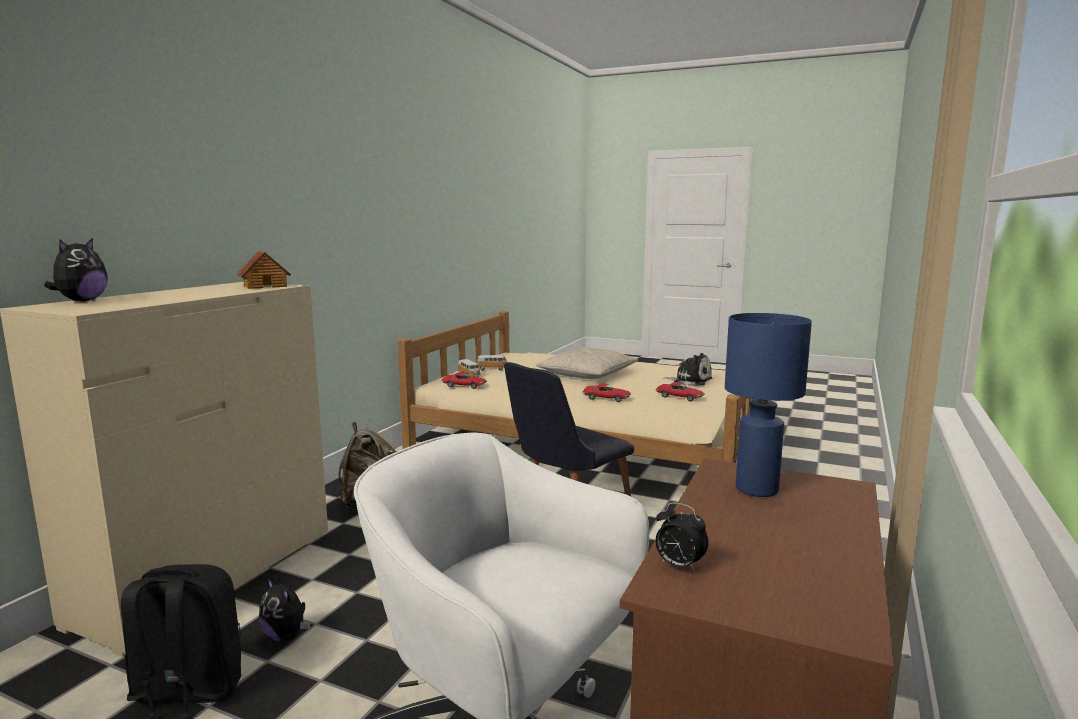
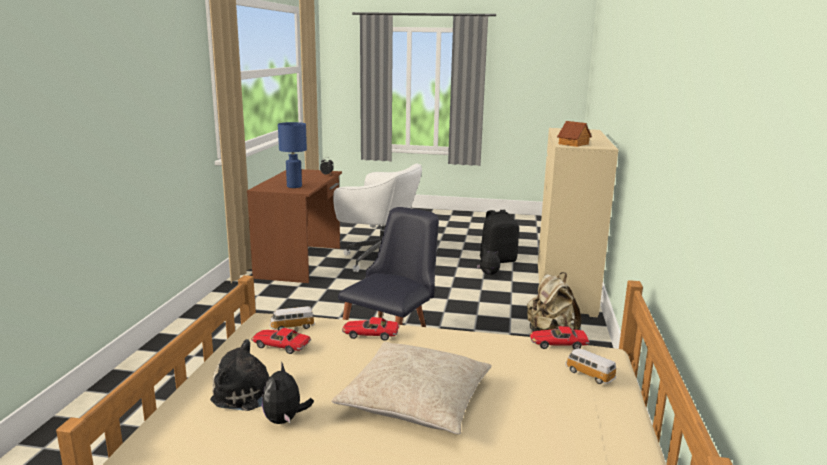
camera: 165 degrees right, 5 degrees up
(81, 301) = (593, 132): plush toy -> plush toy (285, 420)
(492, 369) = (581, 401): toy car -> toy car (292, 327)

